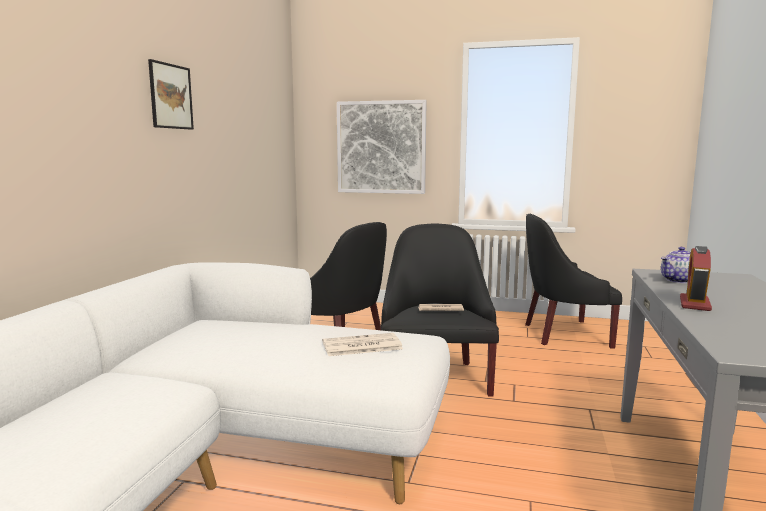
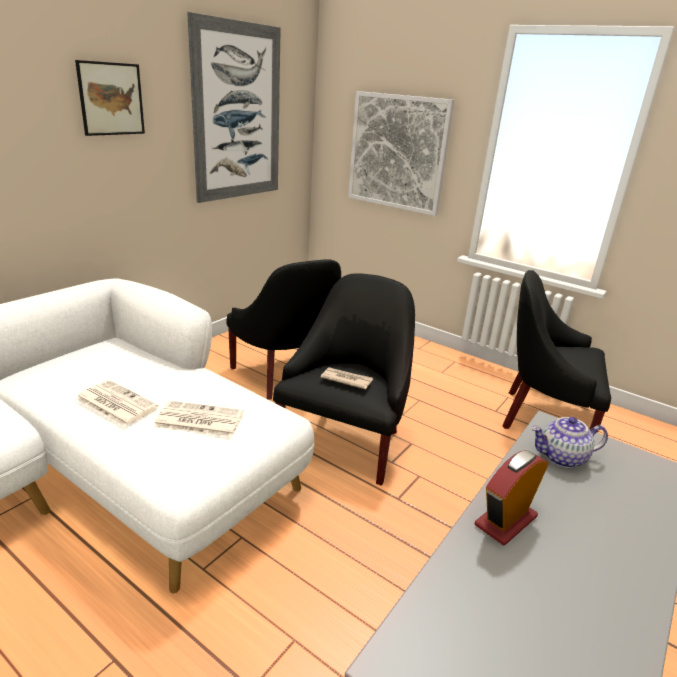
camera: 20 degrees right, 15 degrees up
(249, 119) = (238, 113): none -> picture
(272, 350) = (115, 403): none -> newspaper

